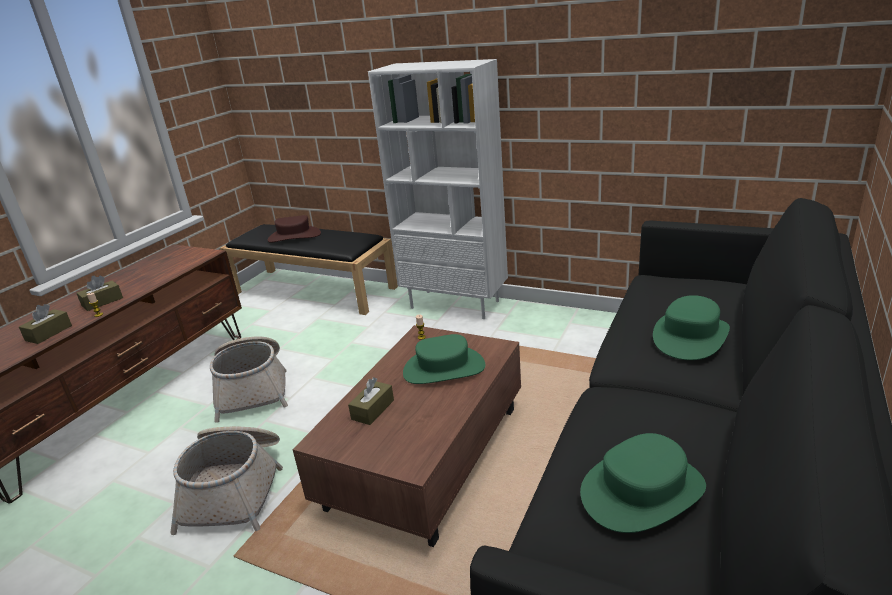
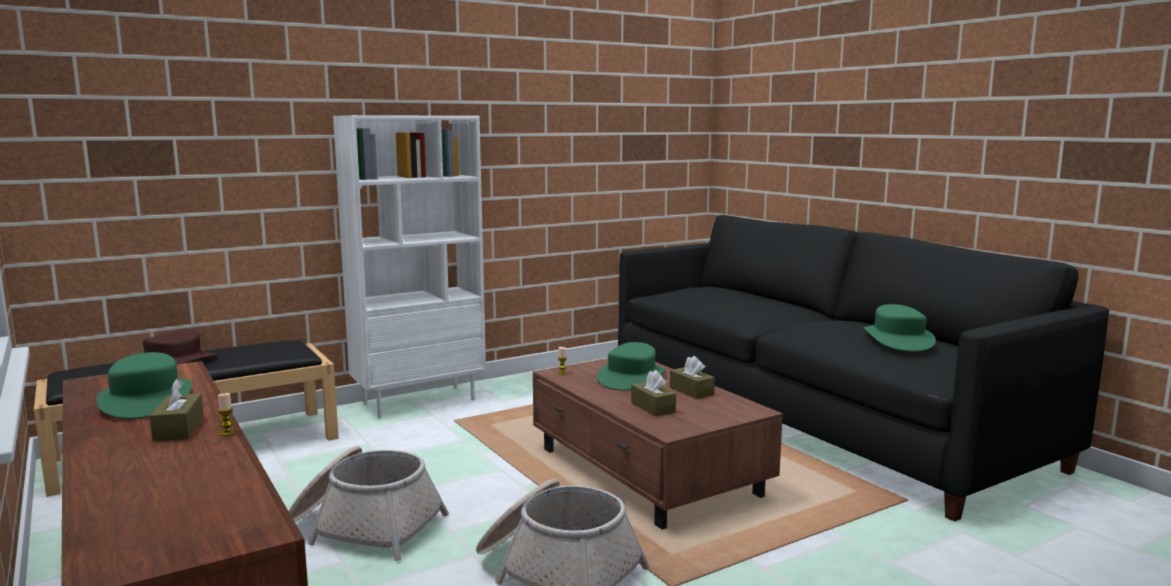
camera: 60 degrees left, 15 degrees down
(49, 333) = (208, 464): brown tissue box -> brown tissue box (691, 391)
(690, 336) = (756, 300): green hat -> green hat (146, 400)

